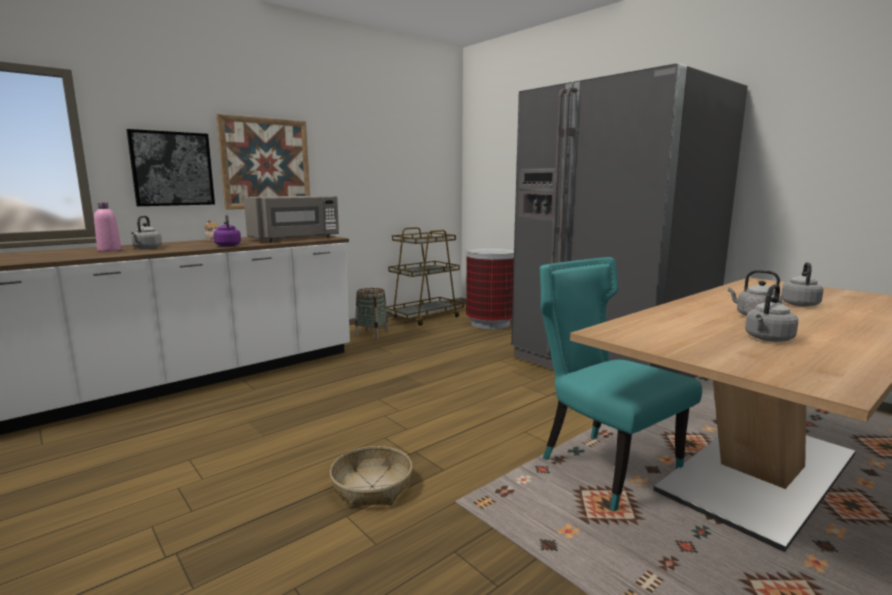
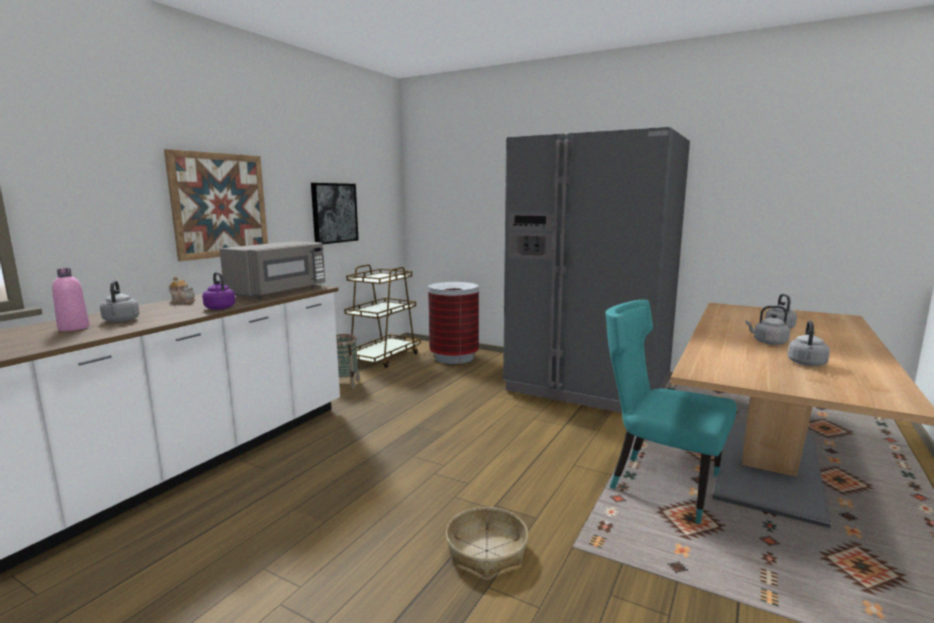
camera: 20 degrees left, 0 degrees up
(172, 169) = (116, 216): picture -> picture (334, 213)

